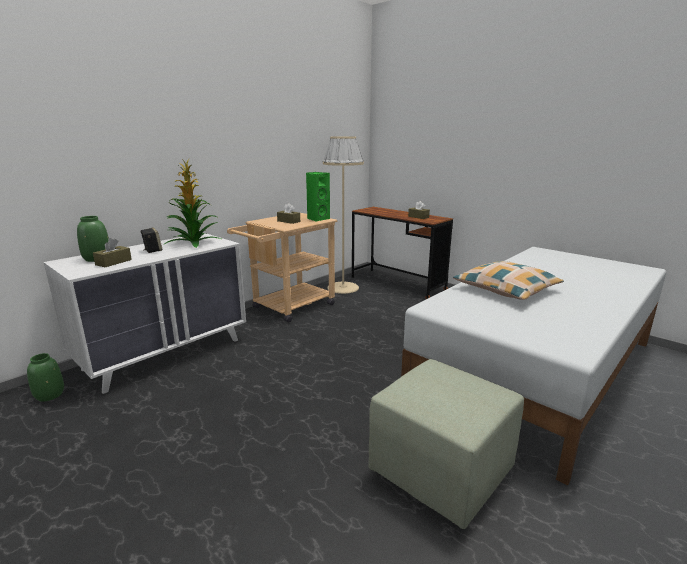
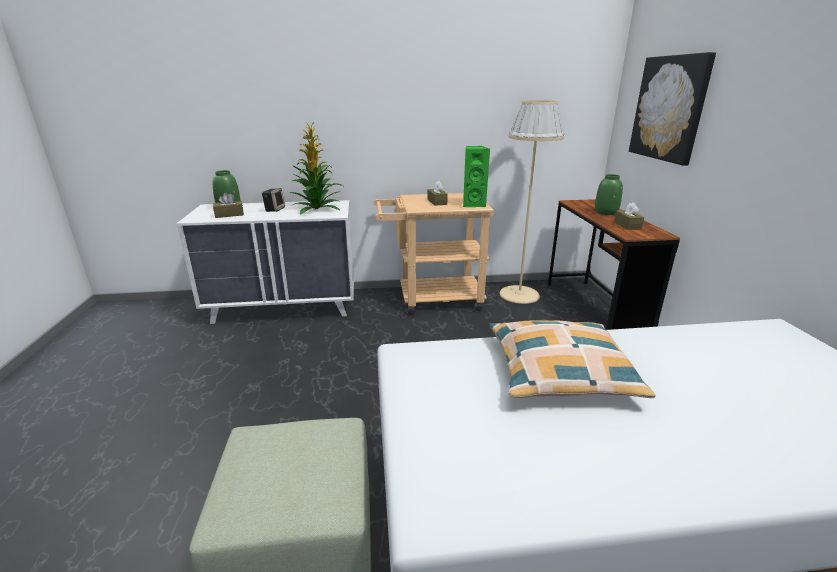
camera: 40 degrees right, 5 degrees up
(49, 395) = (187, 311): green vase -> green vase (605, 212)
(421, 140) = (669, 108): none -> picture

